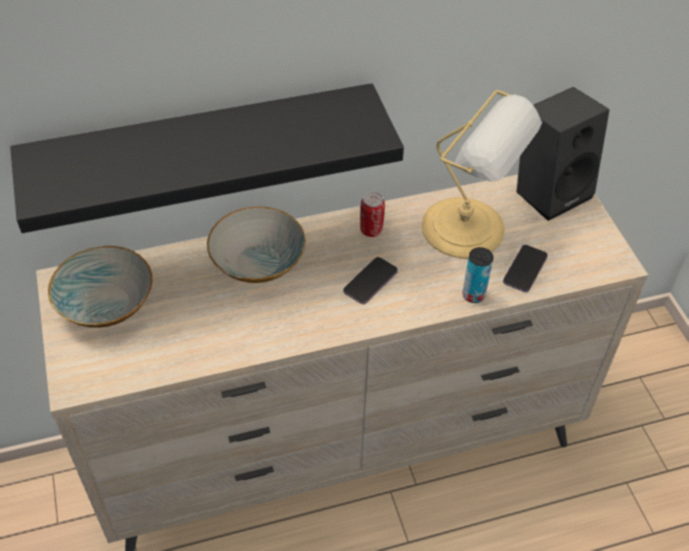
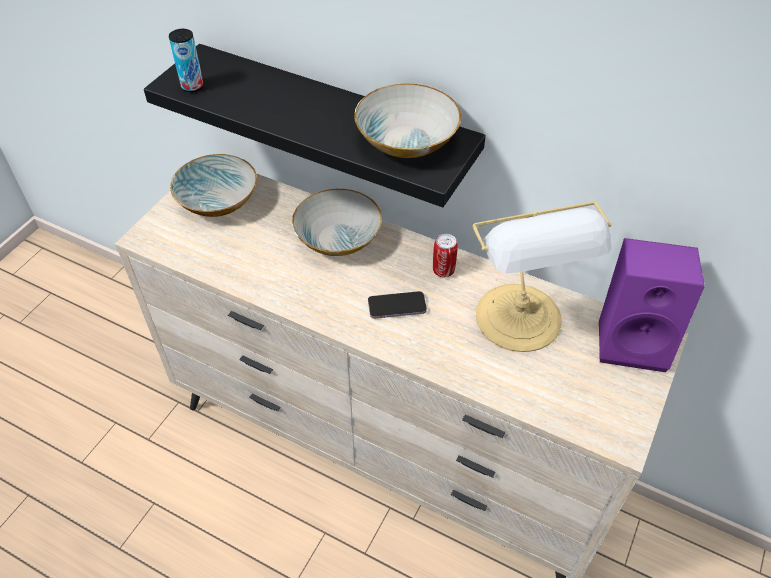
camera: 45 degrees right, 0 degrees up
(322, 123) = (405, 141): none -> bowl
(473, 295) = (462, 372): can -> can (192, 86)
(525, 269) = (530, 385): phone -> none
(550, 191) = (633, 340): black speaker -> purple speaker

